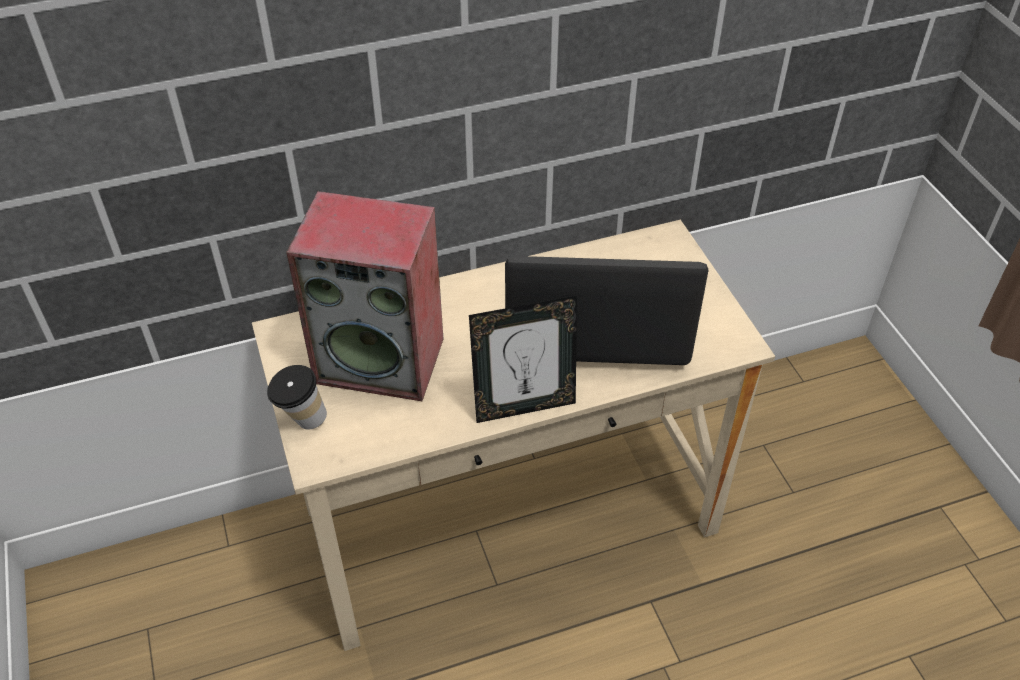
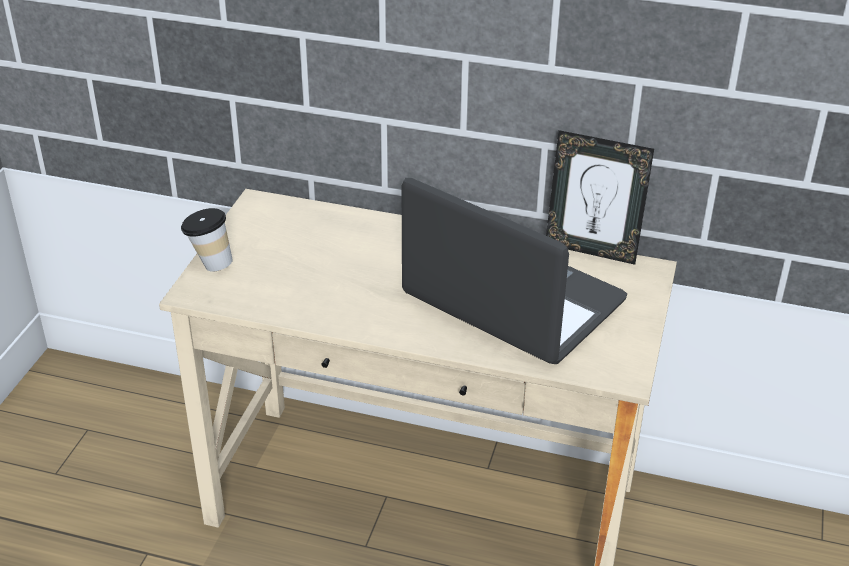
camera: 35 degrees right, 10 degrees down
(382, 359) = (310, 251): speaker -> none
(524, 406) = (383, 331): picture frame -> picture frame (591, 250)

